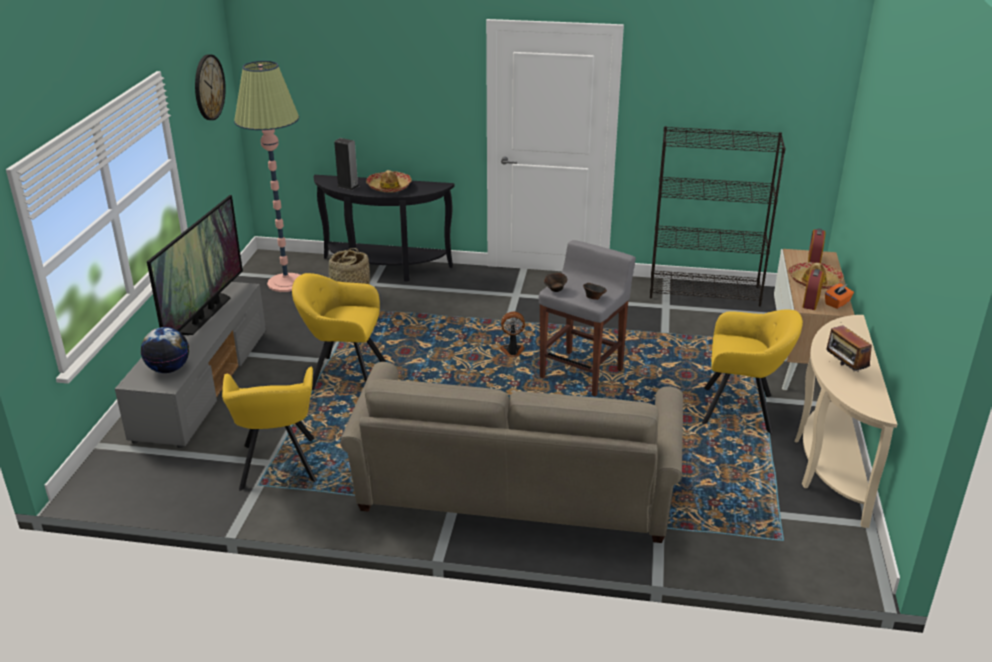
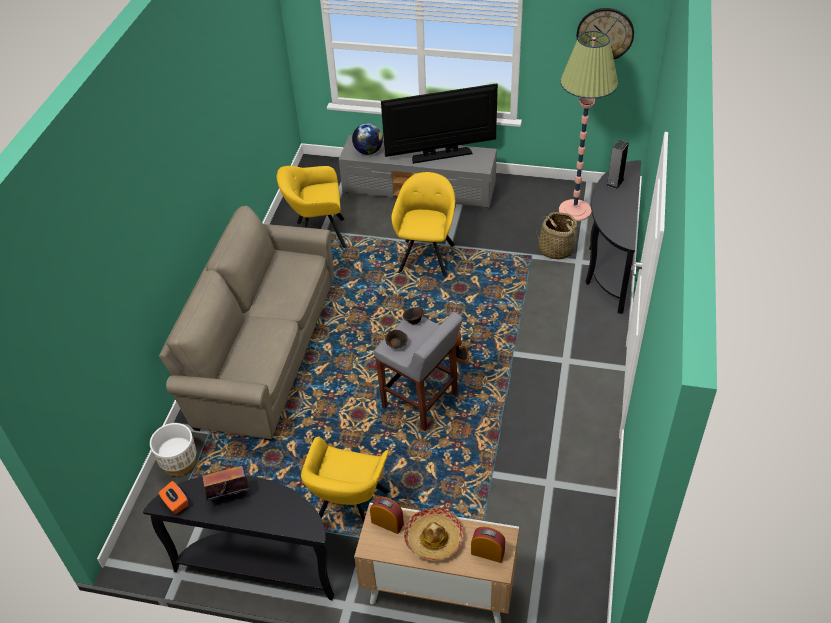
camera: 95 degrees right, 15 degrees up
(204, 314) = (441, 155): television -> television turned 150 degrees clockwise
(389, 187) = (616, 207): hat -> none
(705, 292) = (586, 526): black bookcase -> none
(717, 548) = (179, 462): none -> white planter
(828, 465) = (259, 565): beige console table -> black console table
(837, 303) = (383, 547): orange tissue box -> orange tissue box (175, 503)

